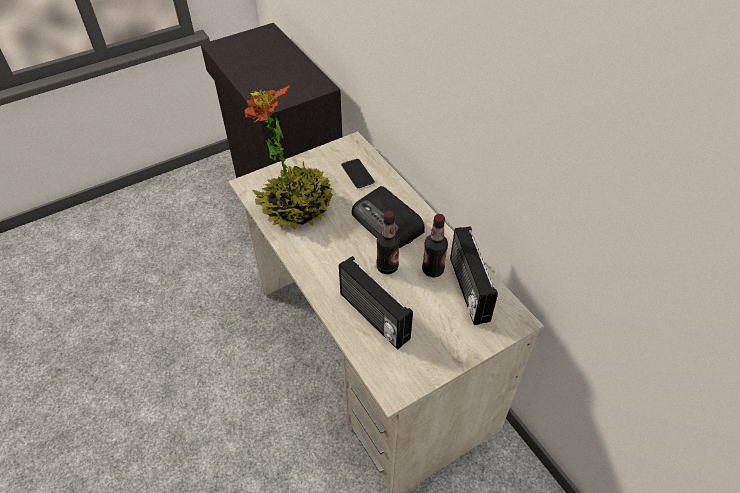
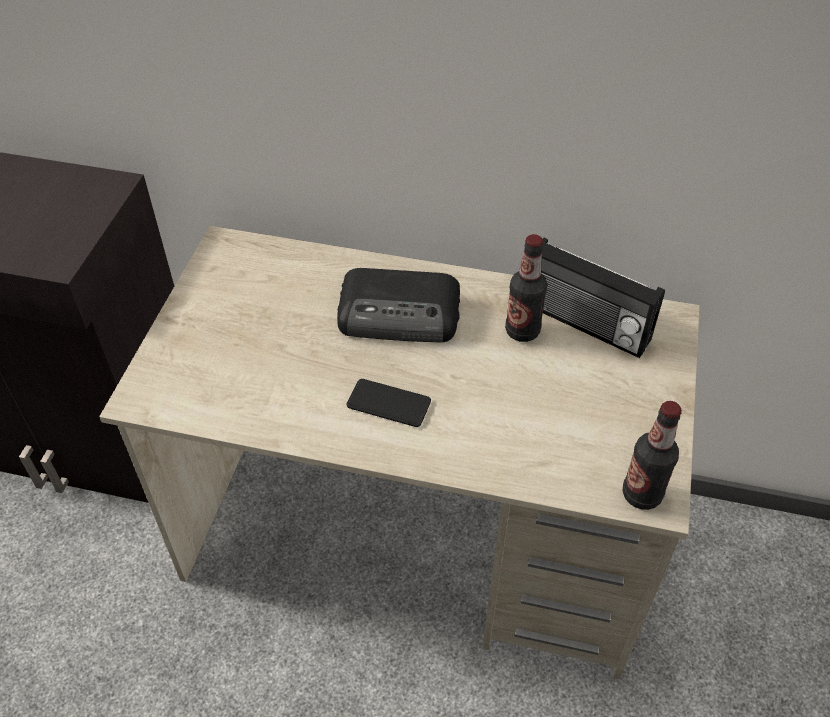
camera: 45 degrees left, 0 degrees up
(296, 207) = (254, 379): potted plant -> none
(357, 174) = (283, 280): phone -> phone (388, 404)
(373, 317) = (529, 438): radio -> none
(387, 267) = (468, 367): bottle -> bottle (641, 494)

